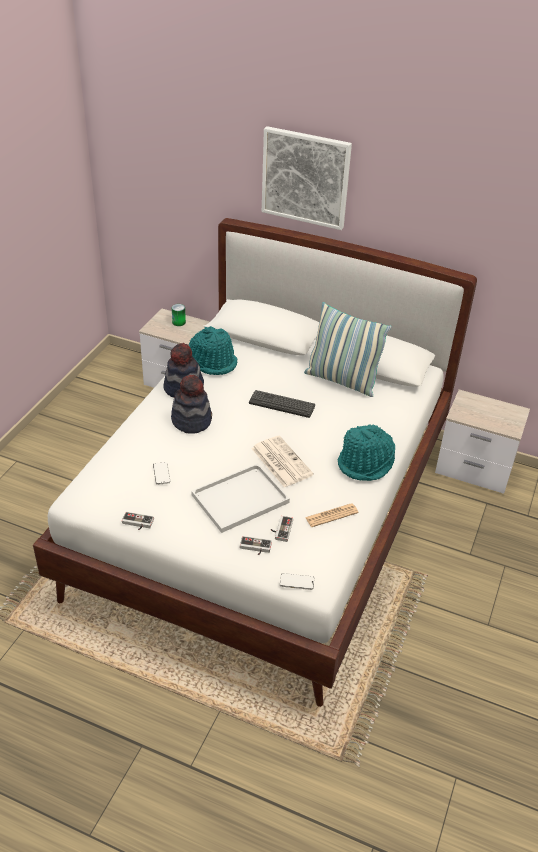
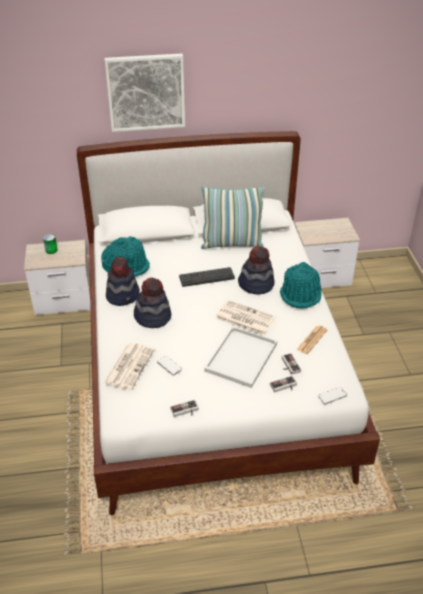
camera: 30 degrees left, 0 degrees up
(126, 456) = (129, 366): none -> newspaper
(327, 433) = (256, 284): none -> hat

